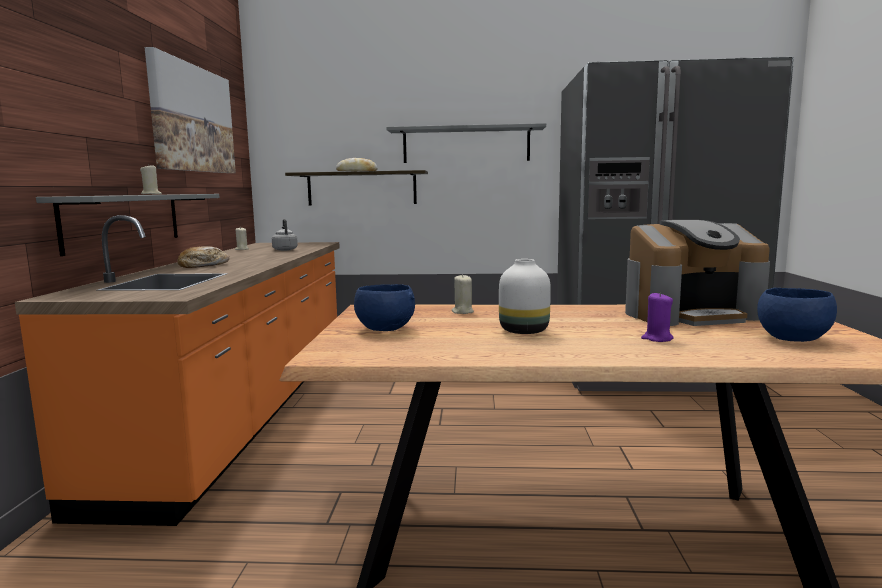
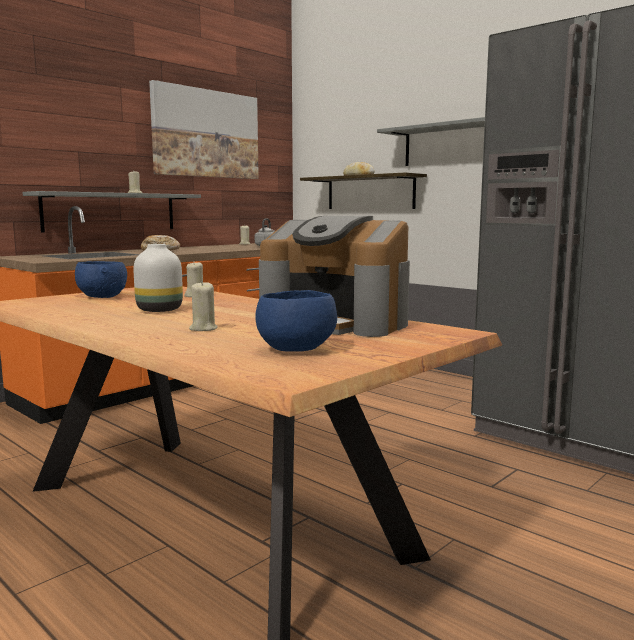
camera: 40 degrees right, 0 degrees up
(657, 339) = (203, 329): purple candle -> beige candle

